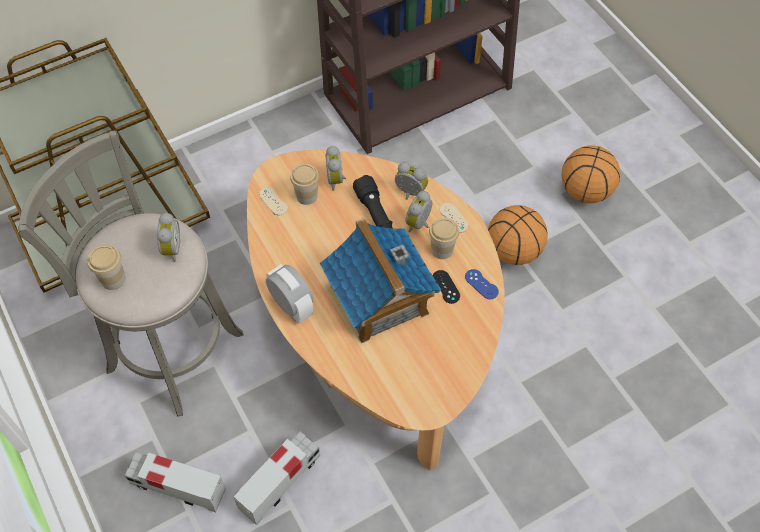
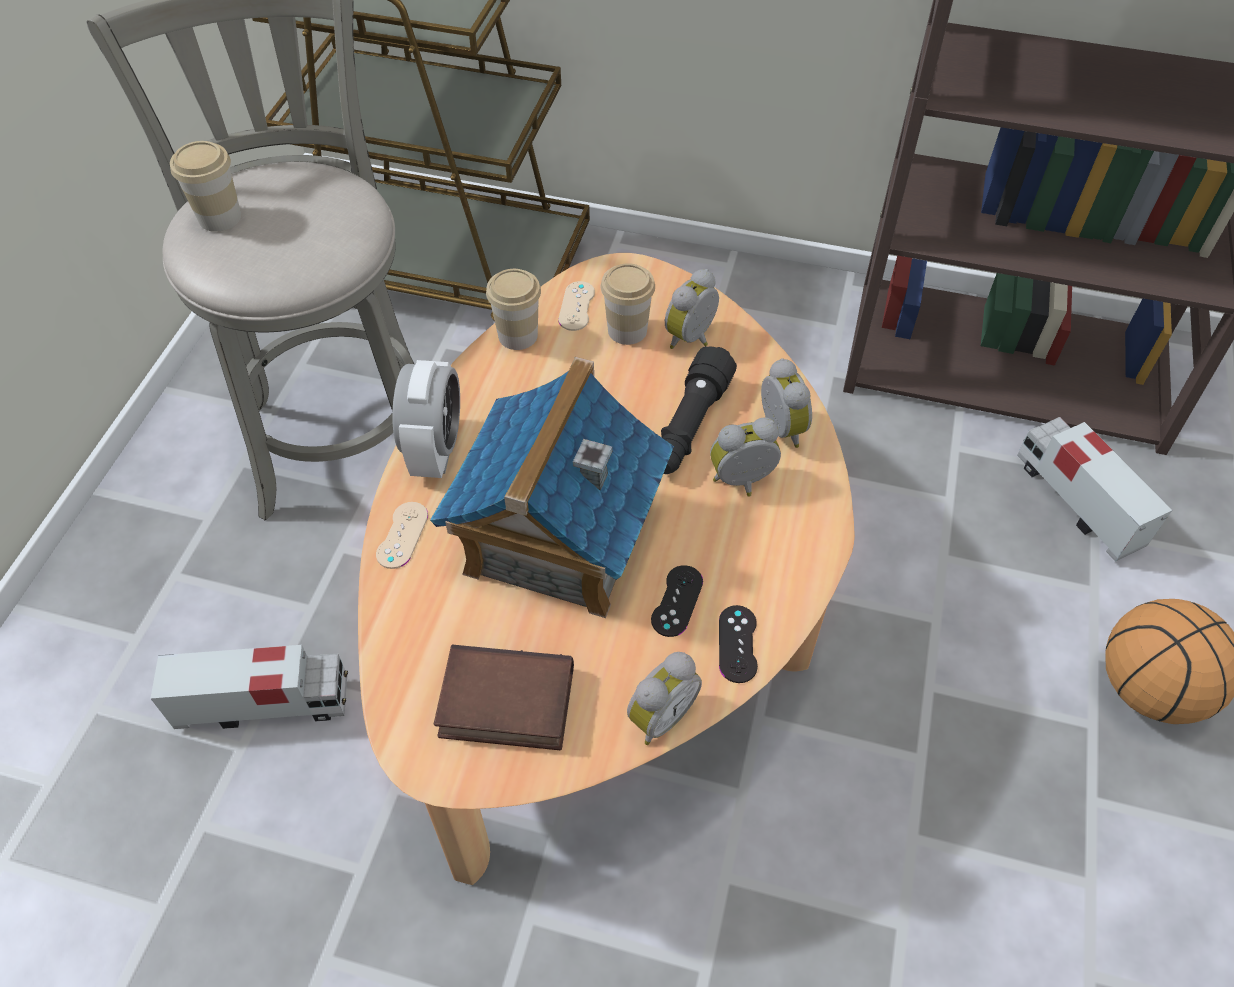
camera: 45 degrees right, 5 degrees down
(170, 249) = (325, 232): alarm clock -> alarm clock (659, 715)
(177, 487) = (160, 598): toy truck -> toy truck (1076, 502)
(431, 373) = (504, 706): none -> book
(442, 250) = (734, 544): cup -> cup (518, 335)
(453, 218) = (806, 513): beige game controller -> beige game controller (402, 535)
(481, 284) = (737, 644): blue game controller -> black game controller
(514, 251) = (927, 681): basketball -> none

